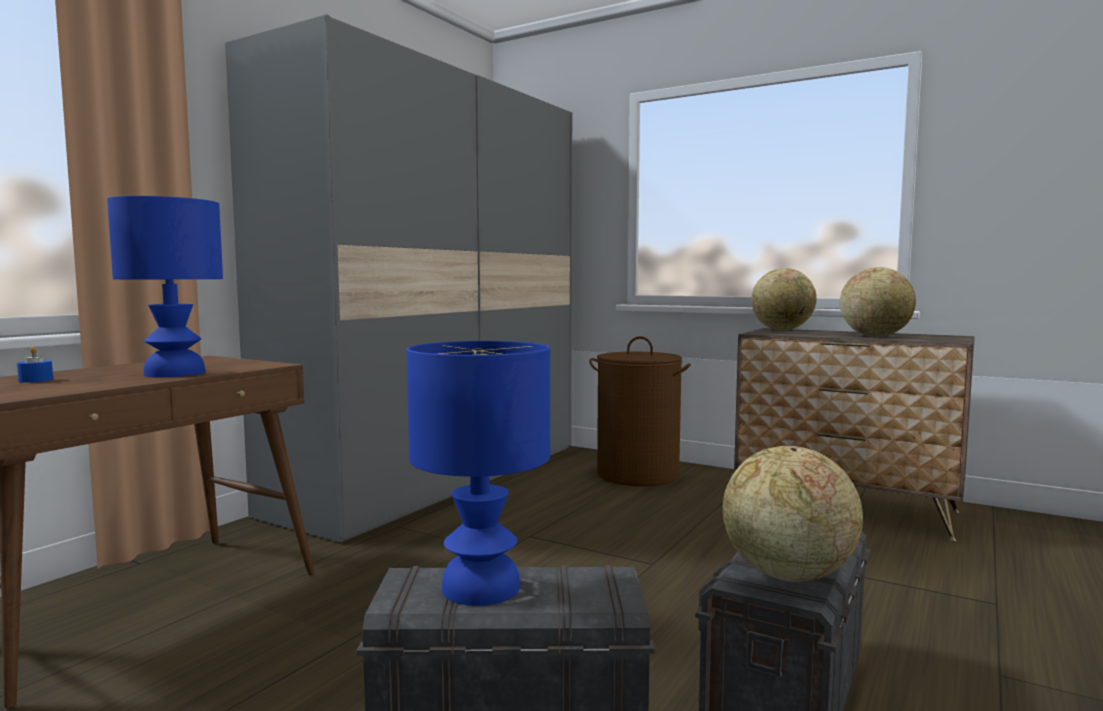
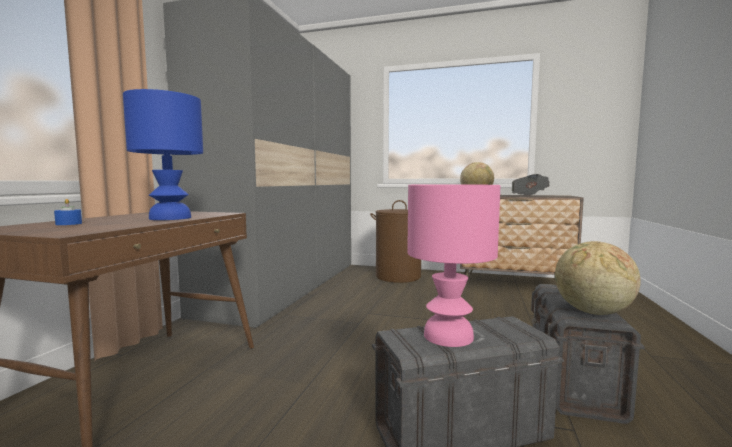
camera: 15 degrees left, 0 degrees up
(483, 588) = (449, 336): blue table lamp -> pink table lamp
(875, 336) = (529, 195): globe -> newspaper

